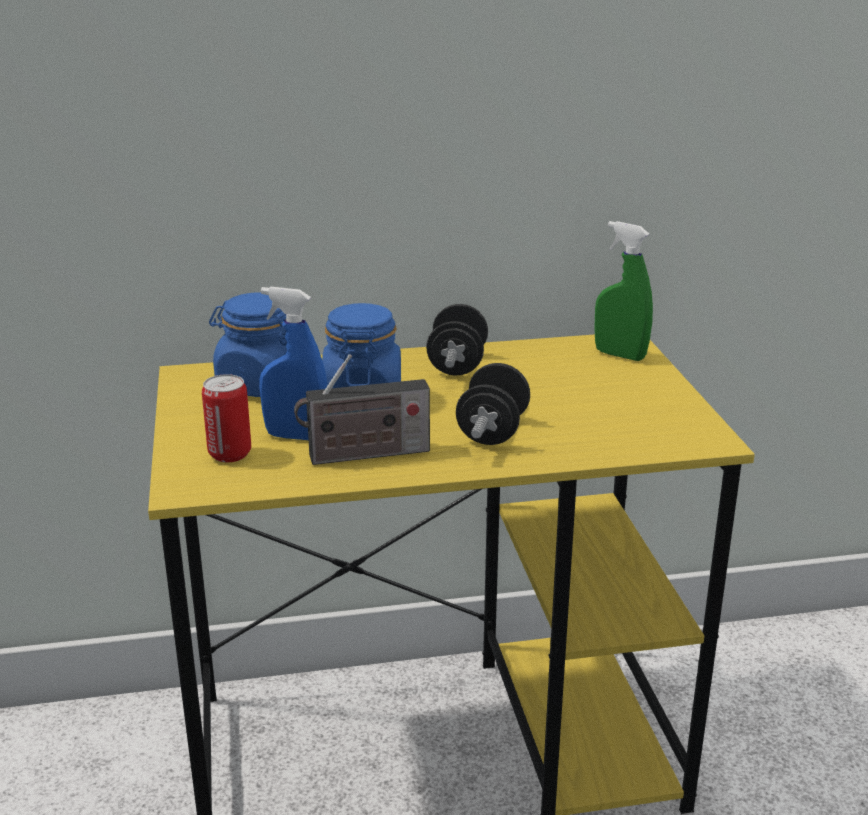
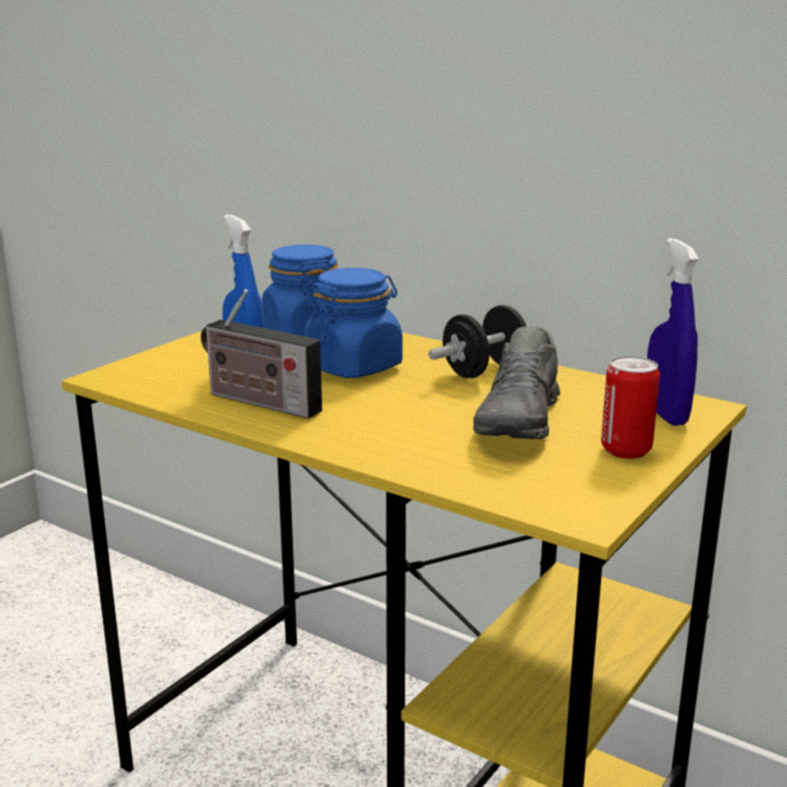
camera: 45 degrees right, 5 degrees down
(230, 454) = (180, 368): can -> can (626, 450)
(492, 431) = (392, 425): black dumbbell -> none
(557, 393) = (520, 421): none -> grey shoe
(620, 355) = (665, 414): green spray bottle -> blue spray bottle

